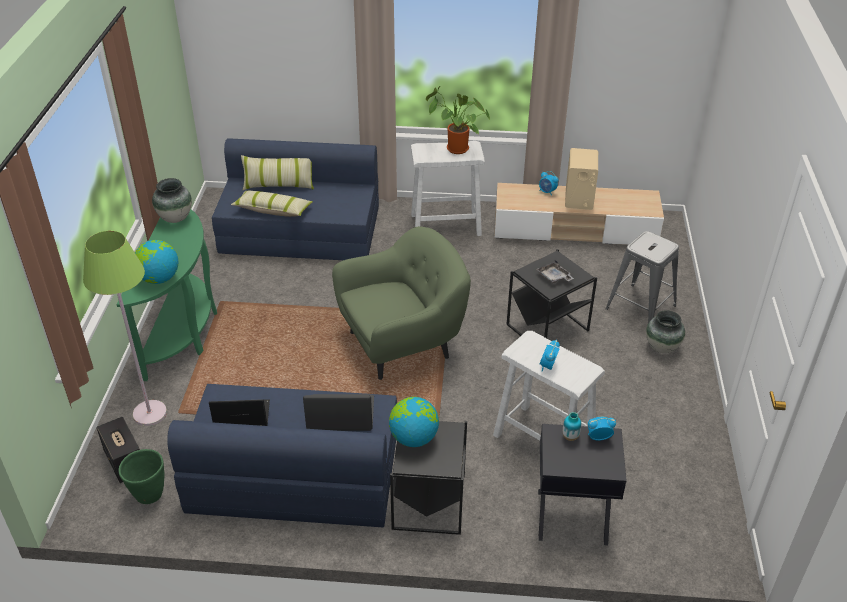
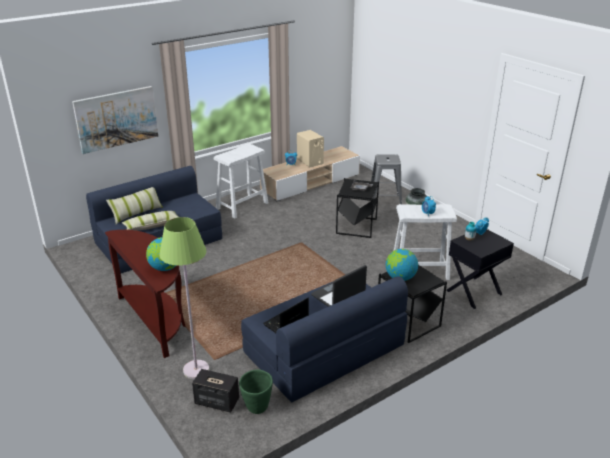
camera: 40 degrees left, 10 degrees down
(175, 218) = (125, 237): vase -> none
(183, 331) = (156, 320): green console table -> brown console table
(290, 54) = (116, 119): none -> picture
(402, 344) = (296, 265): green armchair -> none
(455, 149) = (242, 150): potted plant -> none

